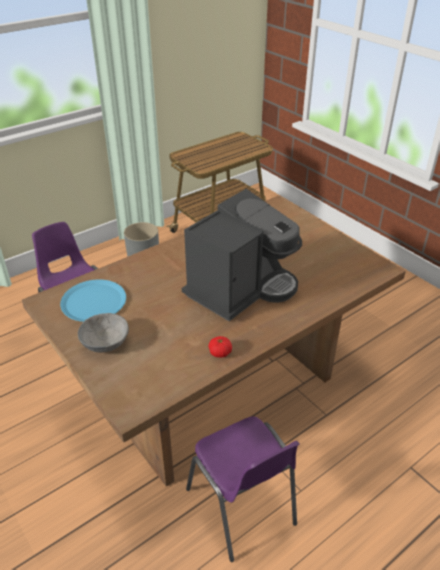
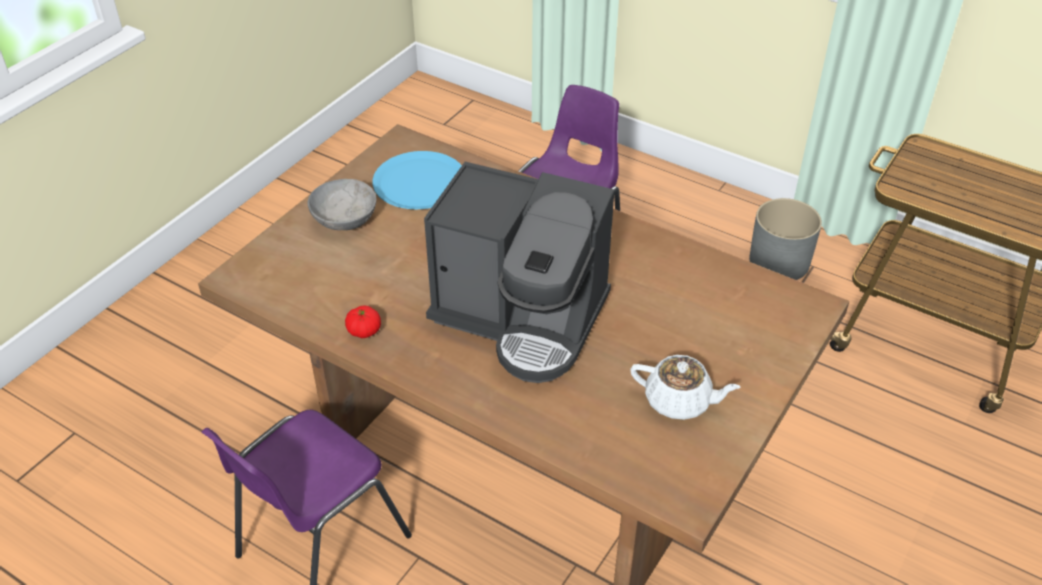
camera: 70 degrees right, 5 degrees up
(322, 254) = (679, 401): none -> white teapot

